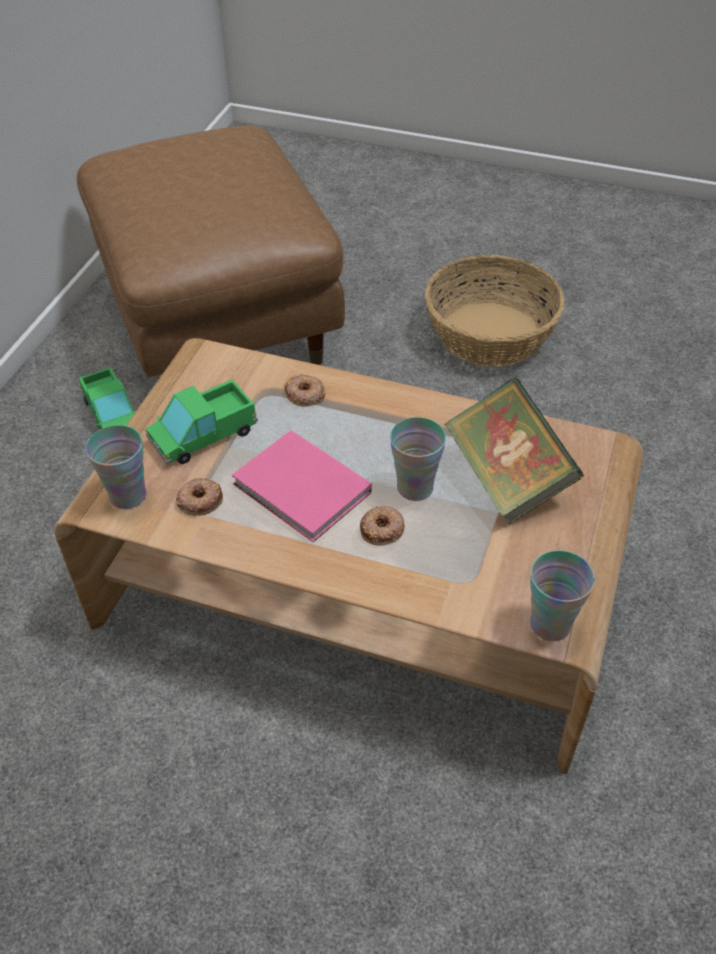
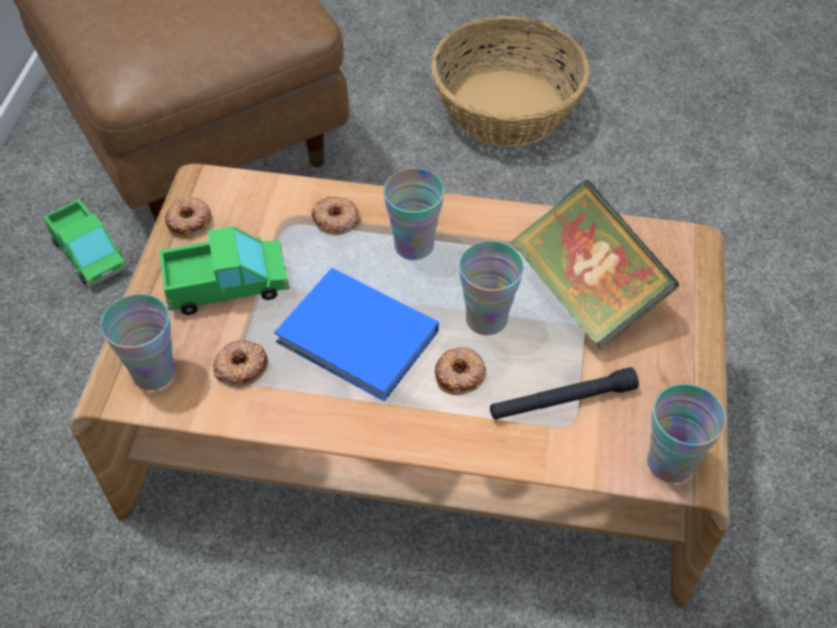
camera: 10 degrees left, 5 degrees up
(183, 382) = (189, 221): none -> donut
(203, 435) = (227, 284): toy truck -> toy truck turned 150 degrees counterclockwise
(303, 491) = (359, 340): pink book -> blue book
(366, 422) = (414, 246): none -> cup
(466, 561) = (562, 401): none -> black flashlight

